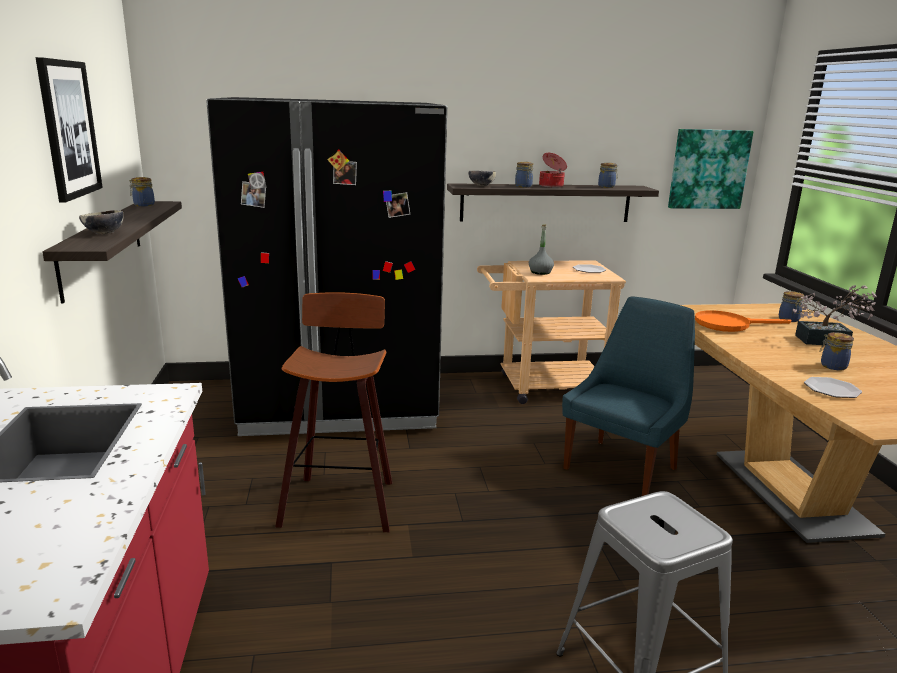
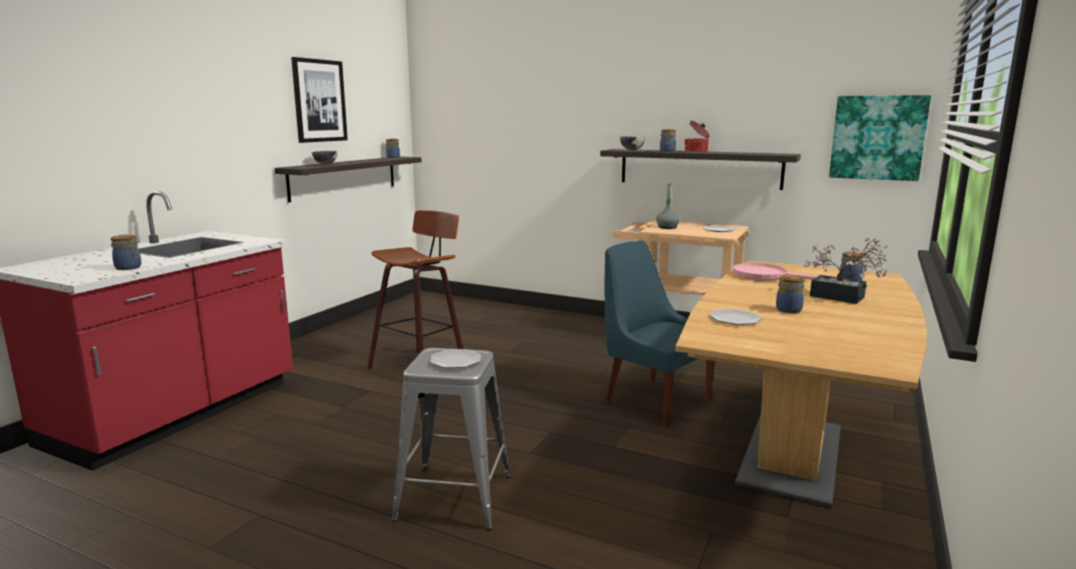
camera: 35 degrees right, 5 degrees down
(340, 404) = (502, 320): black fridge -> none
(607, 186) = (752, 153): jar -> jar (129, 268)
(622, 467) = (654, 399): blue chair -> blue chair turned 120 degrees counterclockwise
(669, 520) = (455, 361): none -> plate
(729, 325) = (768, 276): orange frying pan -> pink frying pan

